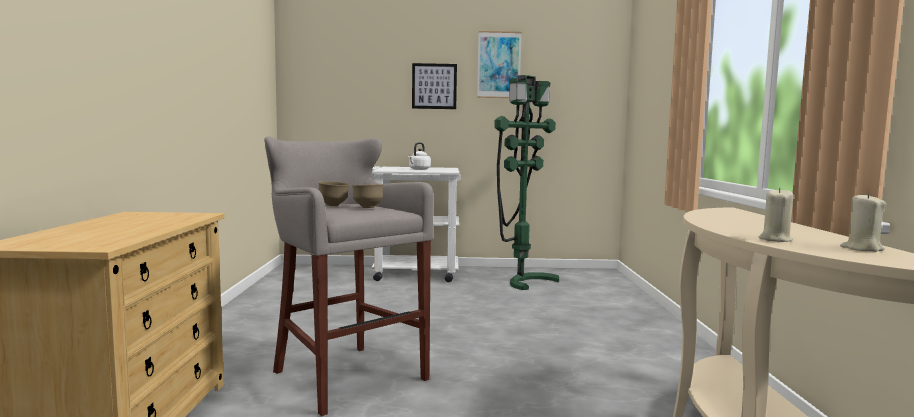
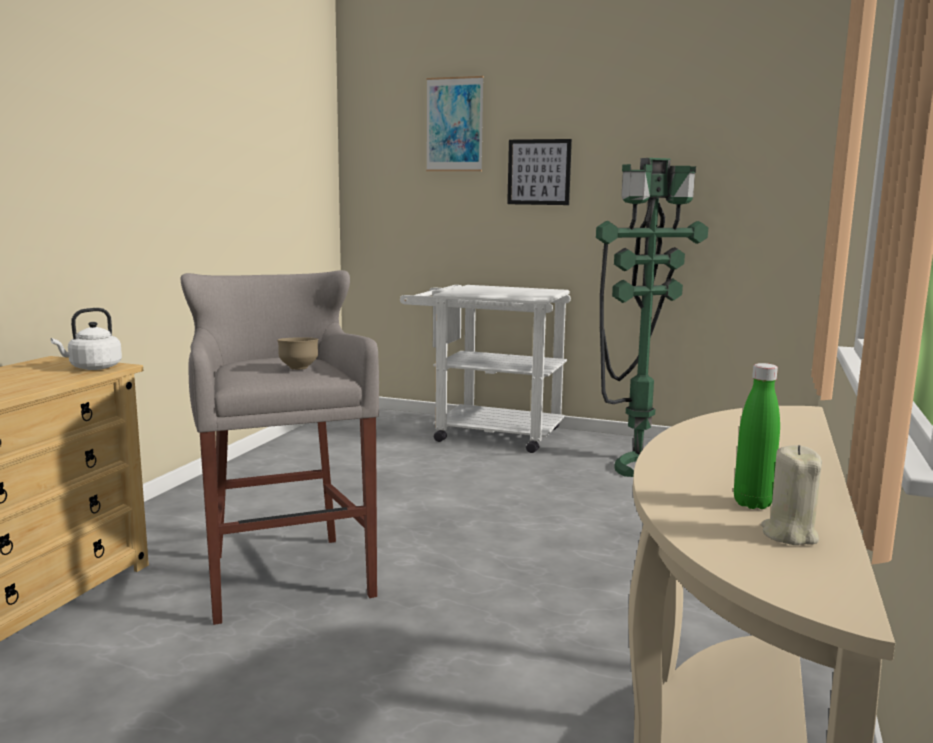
camera: 20 degrees right, 5 degrees up
(333, 205) = (266, 362): brown bowl -> none
(419, 169) = (499, 293): white kettle -> white kettle (93, 368)
(499, 65) = (633, 138): picture -> picture (454, 124)
(775, 239) = (690, 495): beige candle -> none
(812, 240) = (752, 503): none -> green bottle

